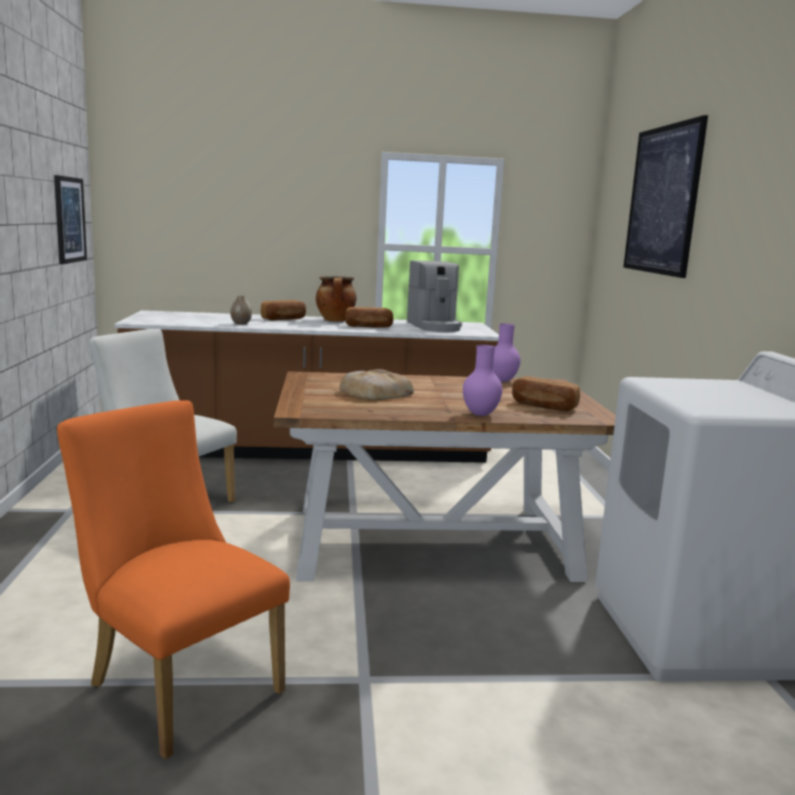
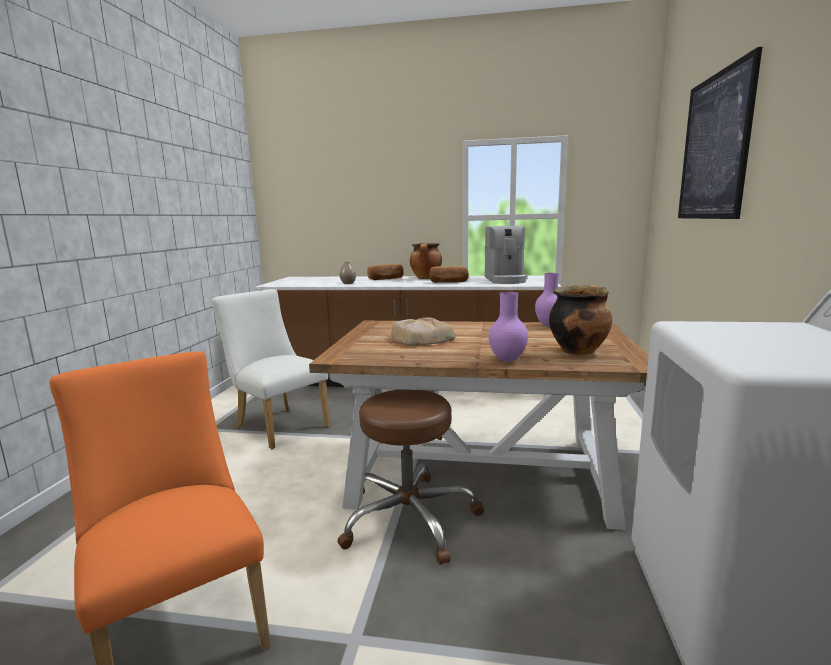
camera: 15 degrees right, 0 degrees up
(69, 219) = (229, 212): picture -> none
(373, 585) = (409, 517): none -> brown stool
(543, 406) = (578, 351): bread -> cooking pot

